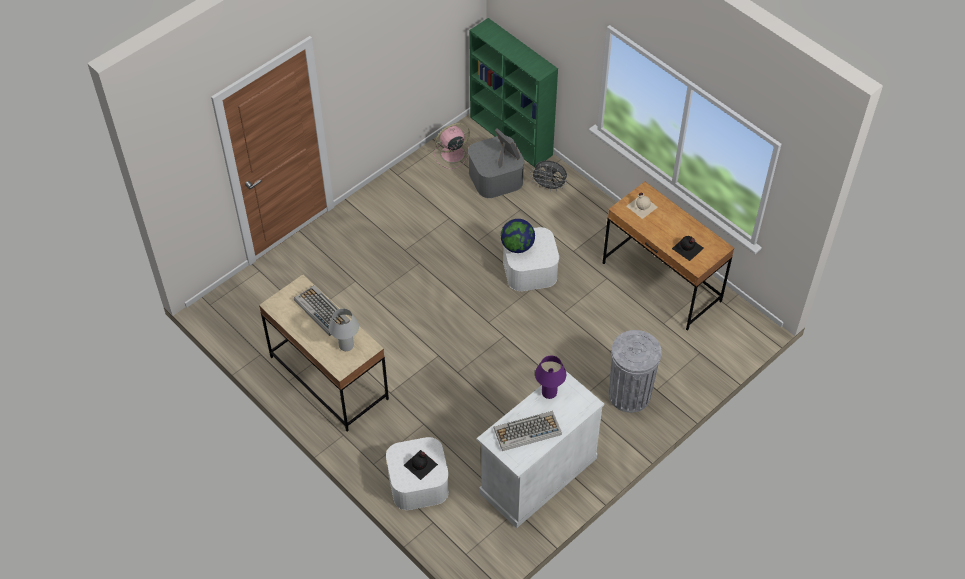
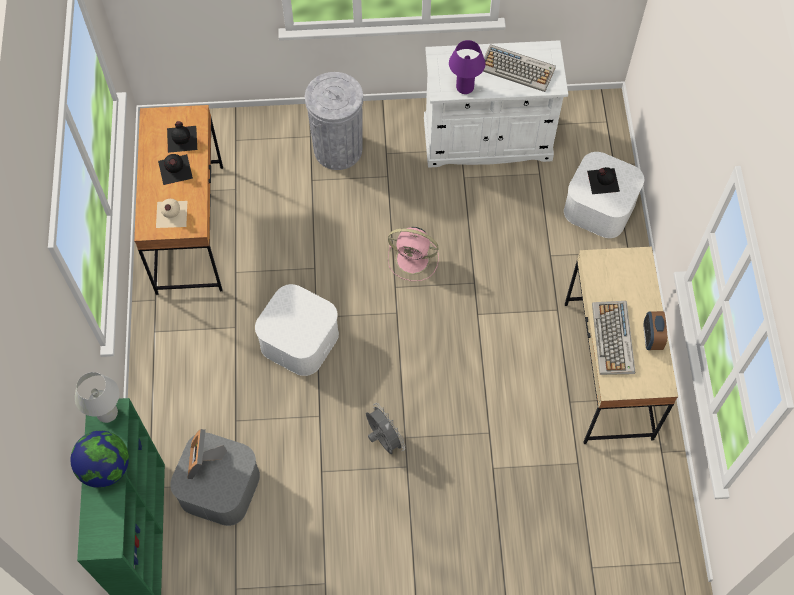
camera: 140 degrees left, 10 degrees up
(298, 326) = (651, 338): none -> alarm clock
(346, 345) = (616, 279): white table lamp -> white table lamp (107, 413)
(451, 154) = (236, 563): pink fan -> pink fan (414, 259)
(517, 246) = (307, 333): globe -> globe (106, 468)
(549, 187) = (176, 426): grey fan -> grey fan (383, 439)
(669, 229) = (174, 170): none -> black bottle

